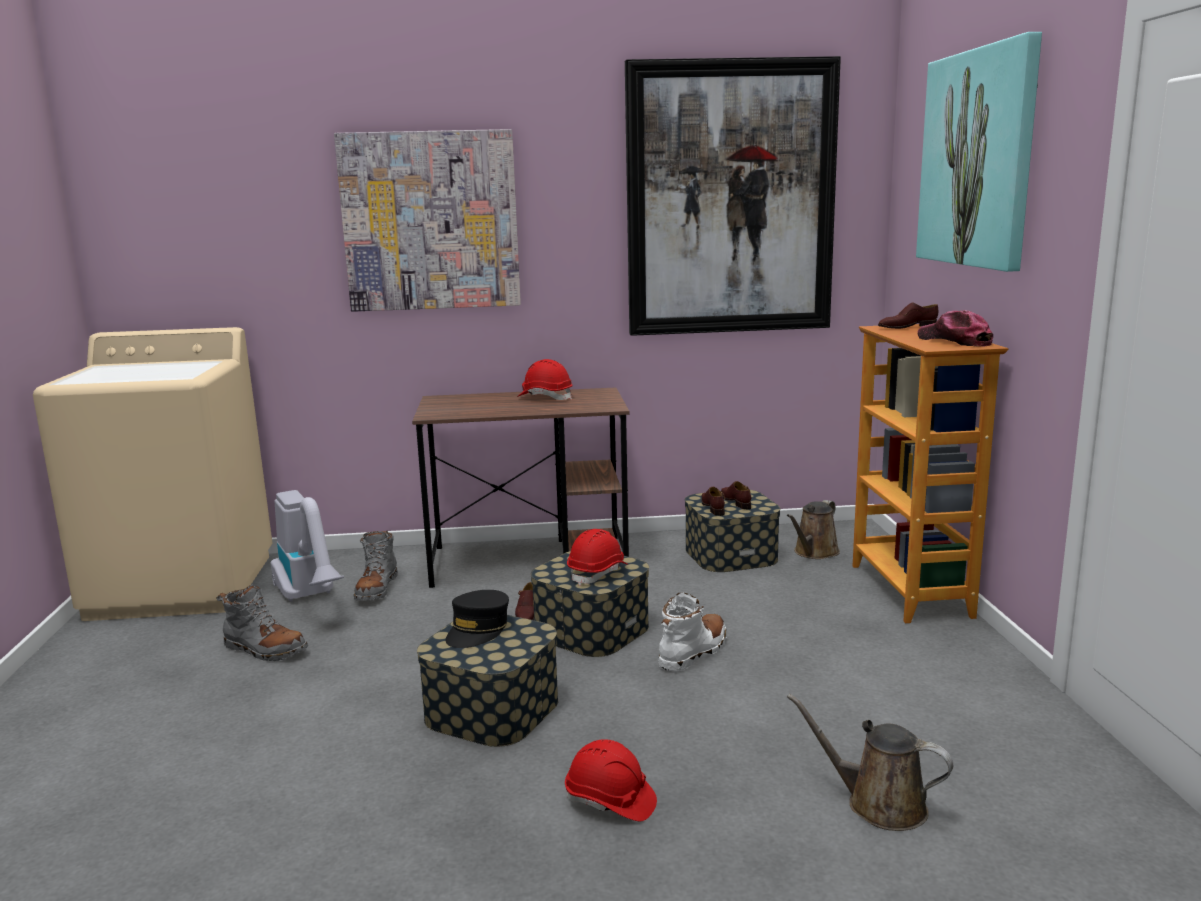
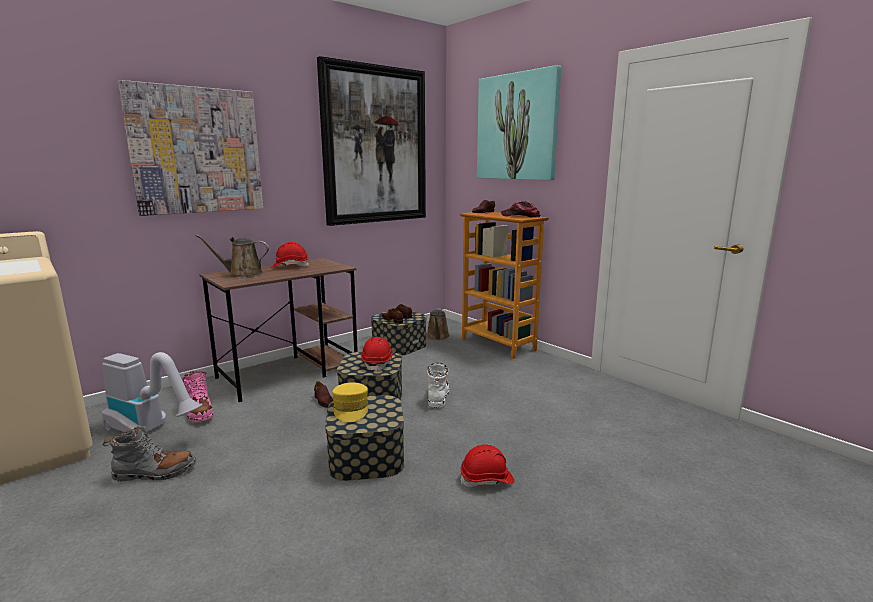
camera: 35 degrees left, 0 degrees up
(376, 589) = (200, 412): grey boot -> pink boot
(478, 630) = (351, 409): black cap -> yellow cap
(878, 804) = (593, 437): brown watering can -> brown watering can (242, 274)

